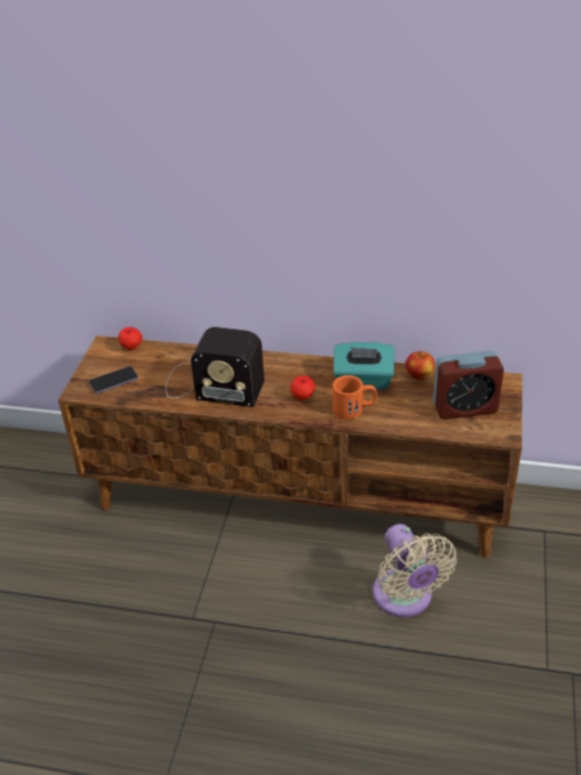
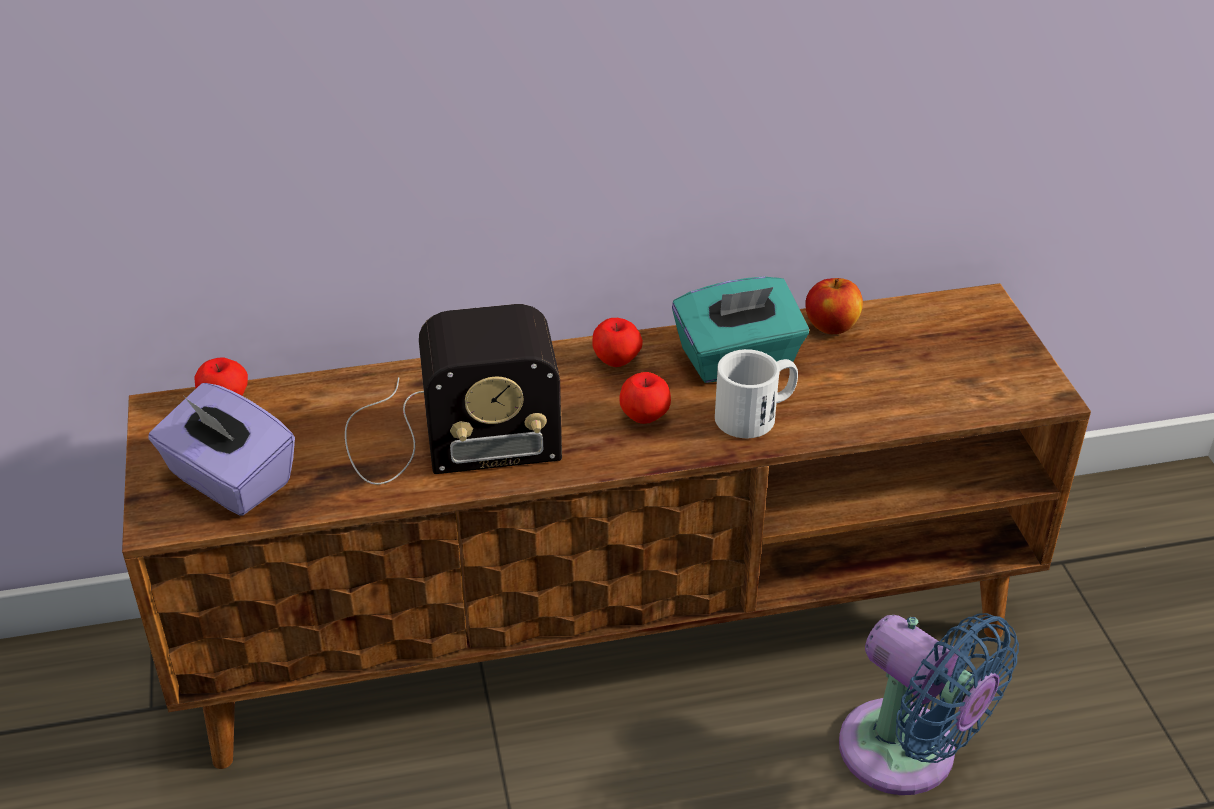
camera: 25 degrees left, 0 degrees up
(113, 381) = (229, 480): phone -> purple tissue box
(307, 368) = (616, 360): none -> apple
(354, 408) = (756, 414): orange mug -> white mug
(405, 598) = (907, 756): beige fan -> blue fan
(465, 408) = (949, 365): alarm clock -> none

